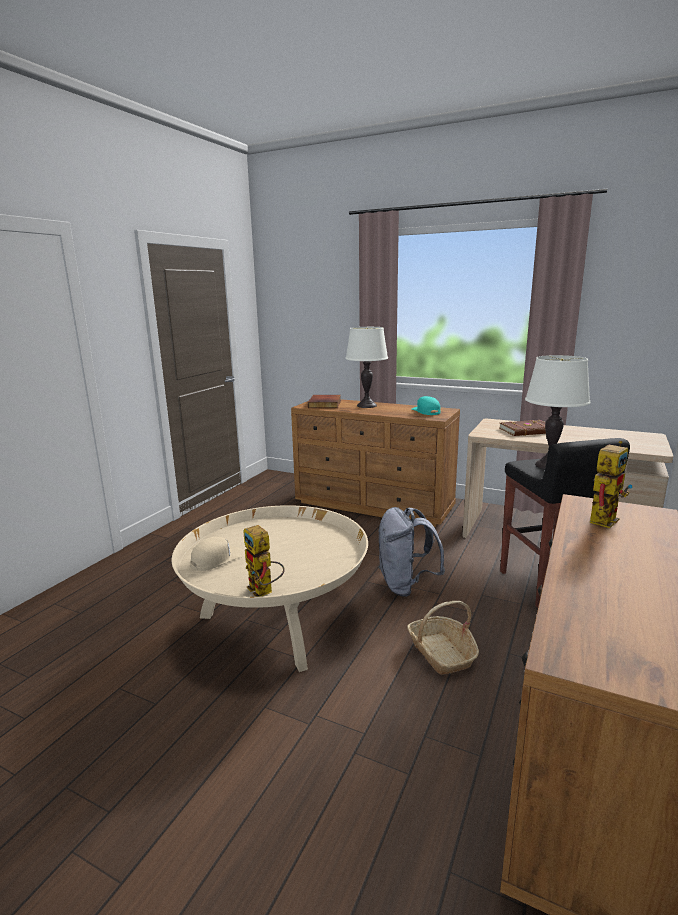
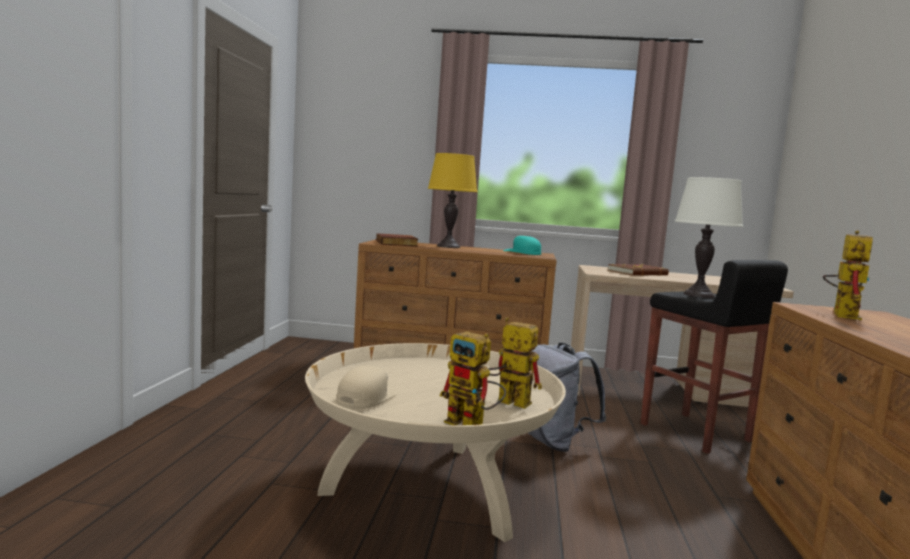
camera: 20 degrees left, 10 degrees down
(314, 569) = (506, 402): none -> toy robot
(366, 405) = (448, 246): white table lamp -> yellow table lamp
(441, 653) = (651, 503): basket -> none

